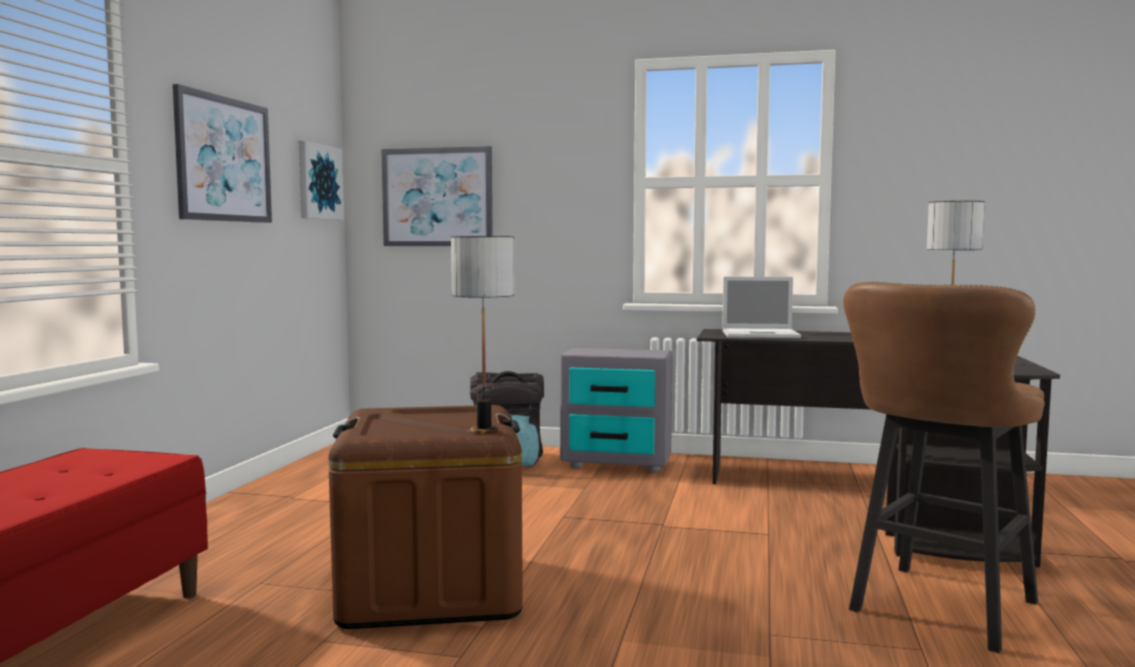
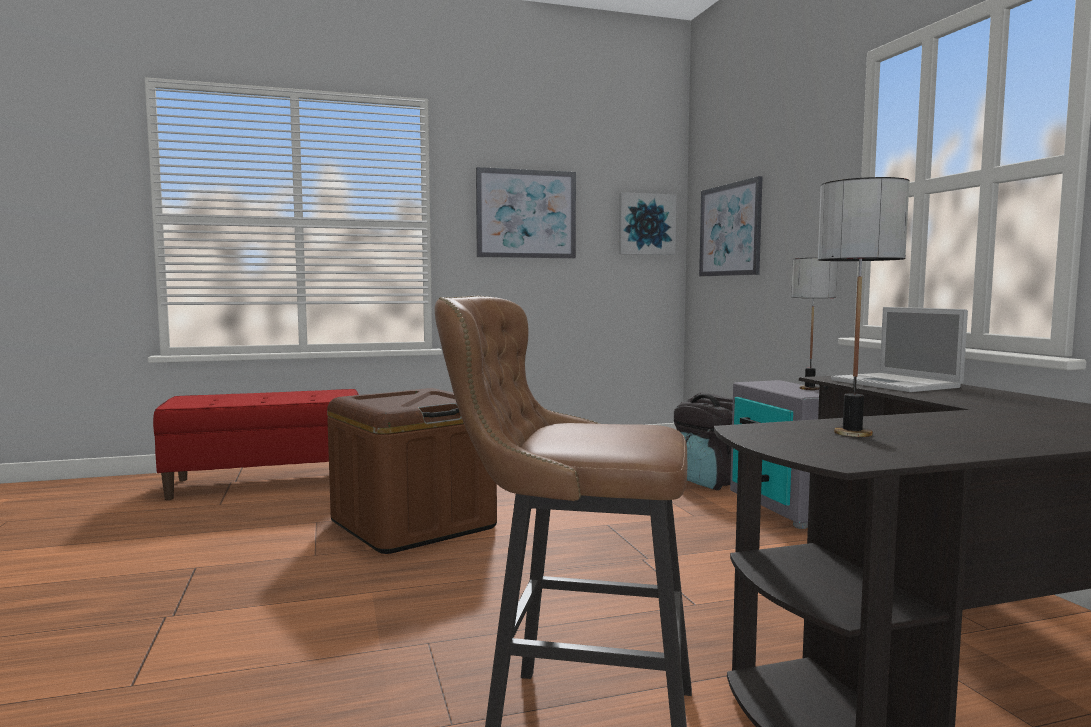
camera: 60 degrees right, 0 degrees up
(485, 431) = (388, 407): table lamp -> table lamp (810, 388)

